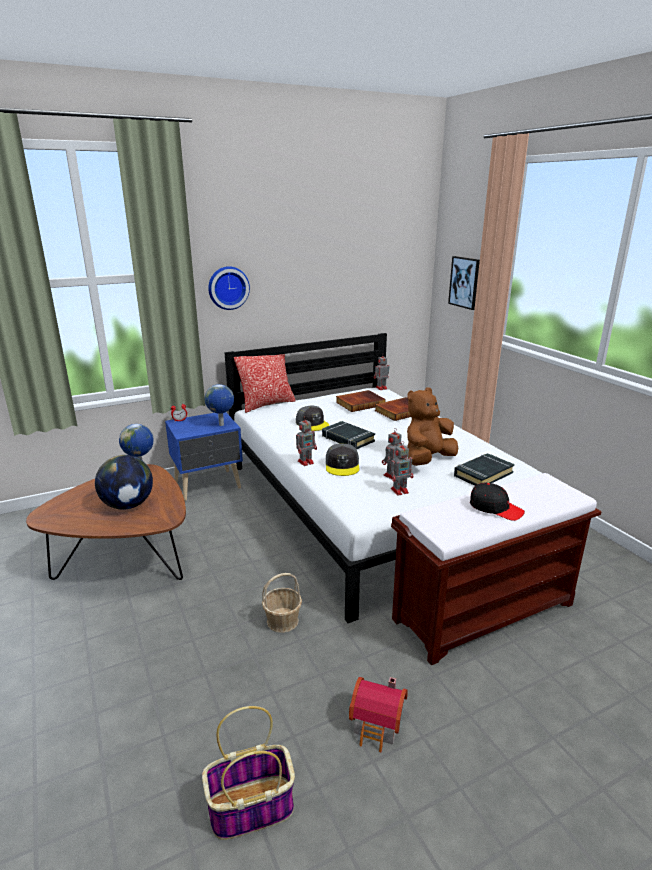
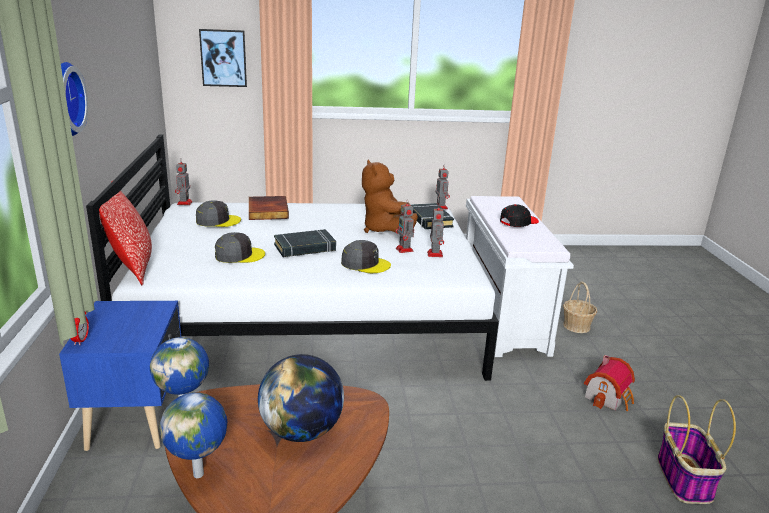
camera: 70 degrees left, 0 degrees up
(221, 425) = (150, 311): globe -> globe (200, 474)
(283, 621) = (473, 416): basket -> basket (576, 326)
(306, 462) = (338, 278): toy robot -> toy robot (440, 207)
(360, 403) = (217, 220): book -> grey cap
(484, 611) = (501, 316): brown bench -> white bench

